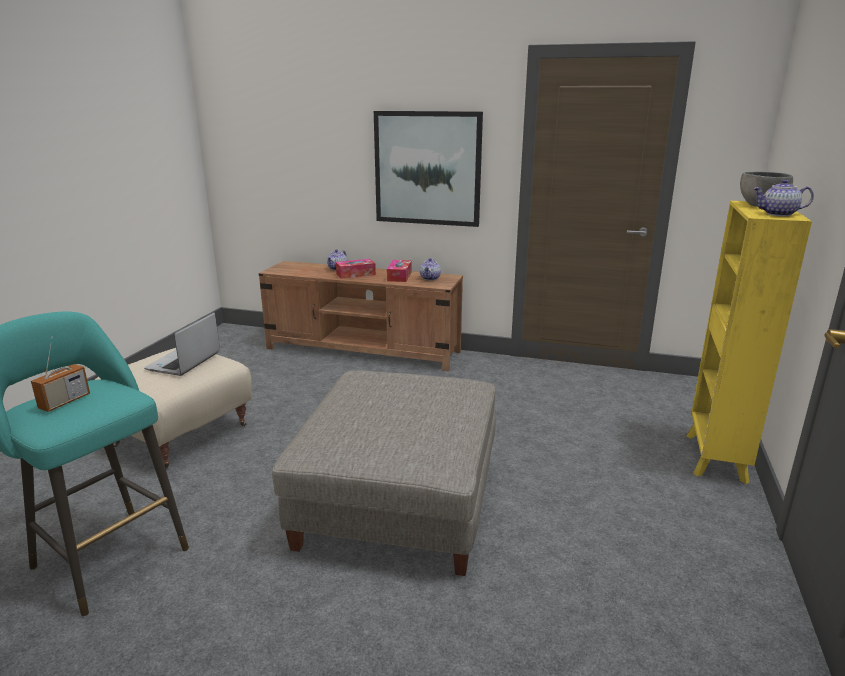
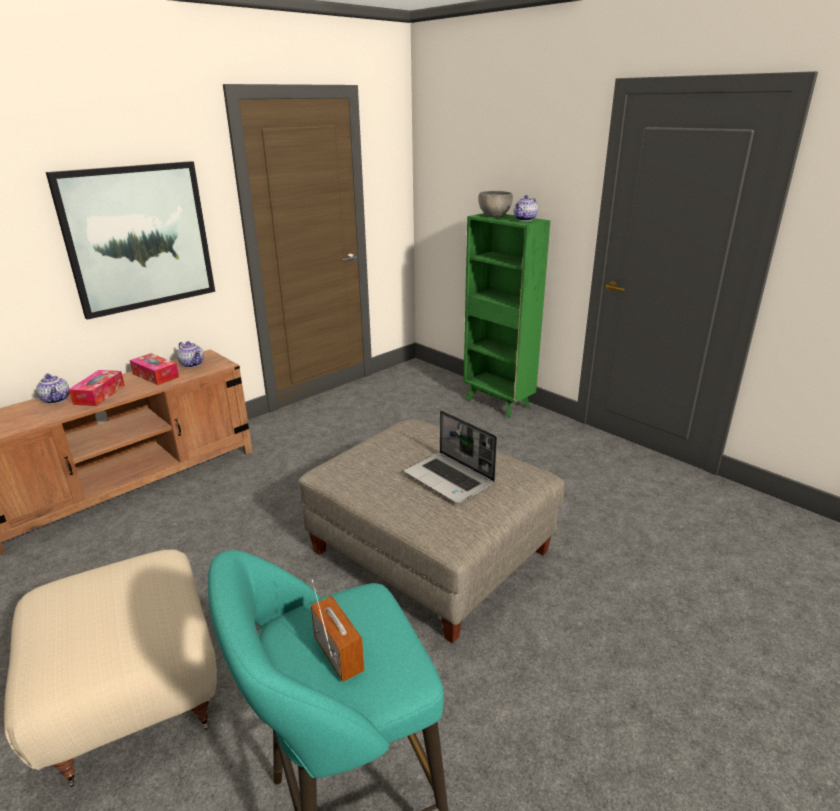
camera: 60 degrees left, 5 degrees up
(184, 362) = (114, 593): laptop -> laptop (450, 479)
(715, 459) = (498, 403): yellow bookcase -> green bookcase

